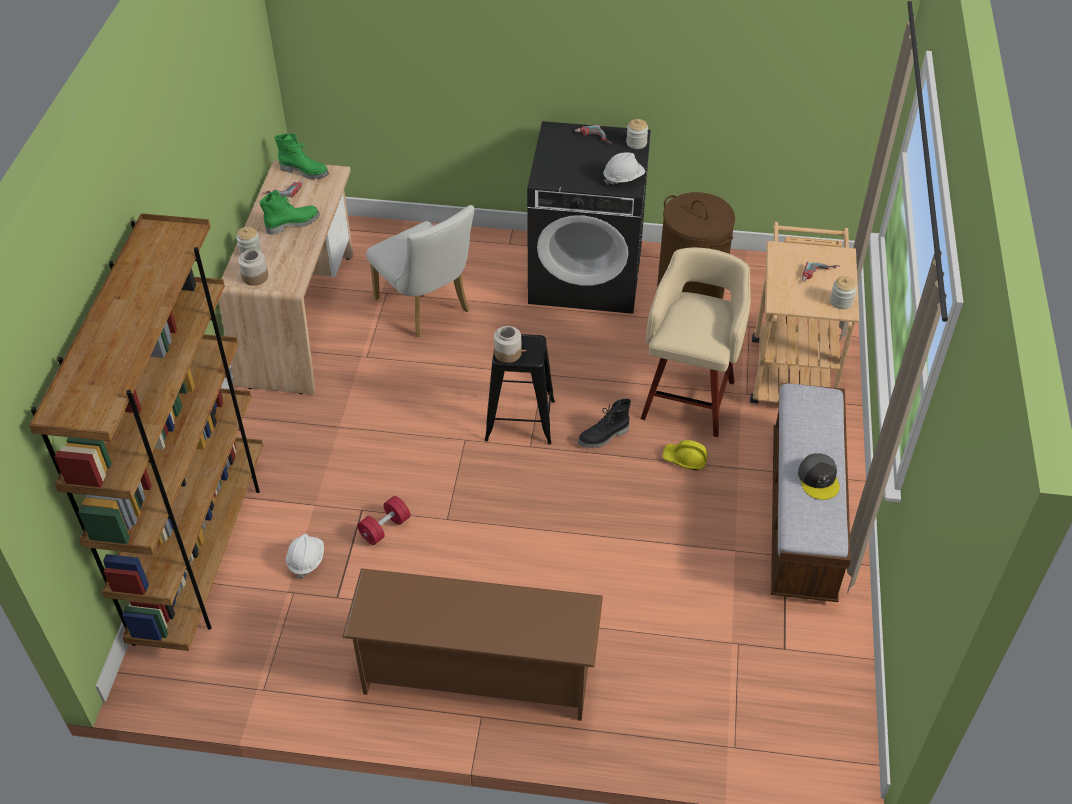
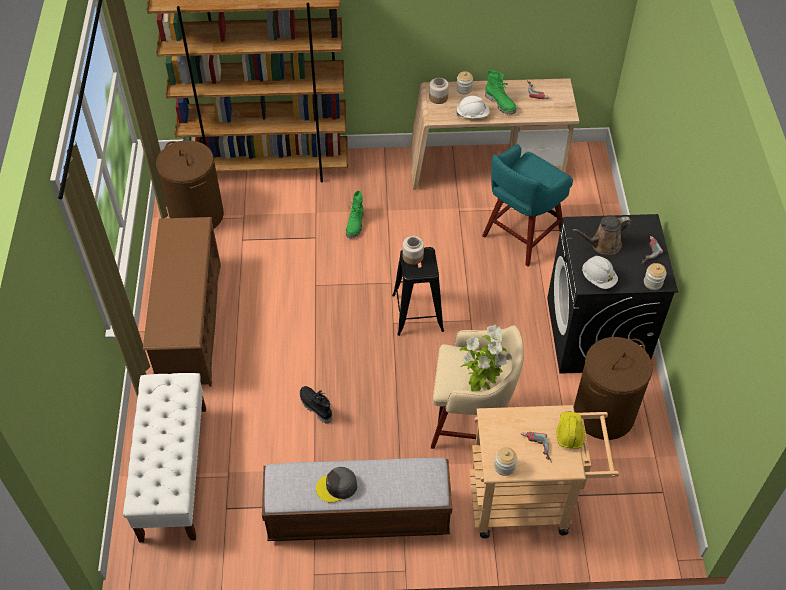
camera: 80 degrees right, 5 degrees up
(266, 654) = (196, 215): none -> brown laundry basket
(305, 171) = (563, 97): green boot -> green boot (355, 225)
(306, 560) = (269, 218): white hard hat -> white hard hat (472, 114)
(385, 528) = (302, 253): red dumbbell -> none
(427, 308) = (521, 236): white chair -> turquoise stool
(576, 166) = (603, 244): none -> brown watering can
(604, 437) = (413, 369): black boot -> black boot (315, 407)
(685, 459) = (401, 426): yellow hard hat -> yellow hard hat (569, 432)
(720, 318) = (480, 387): none -> potted plant
(725, 706) = (174, 472): none -> white bench

